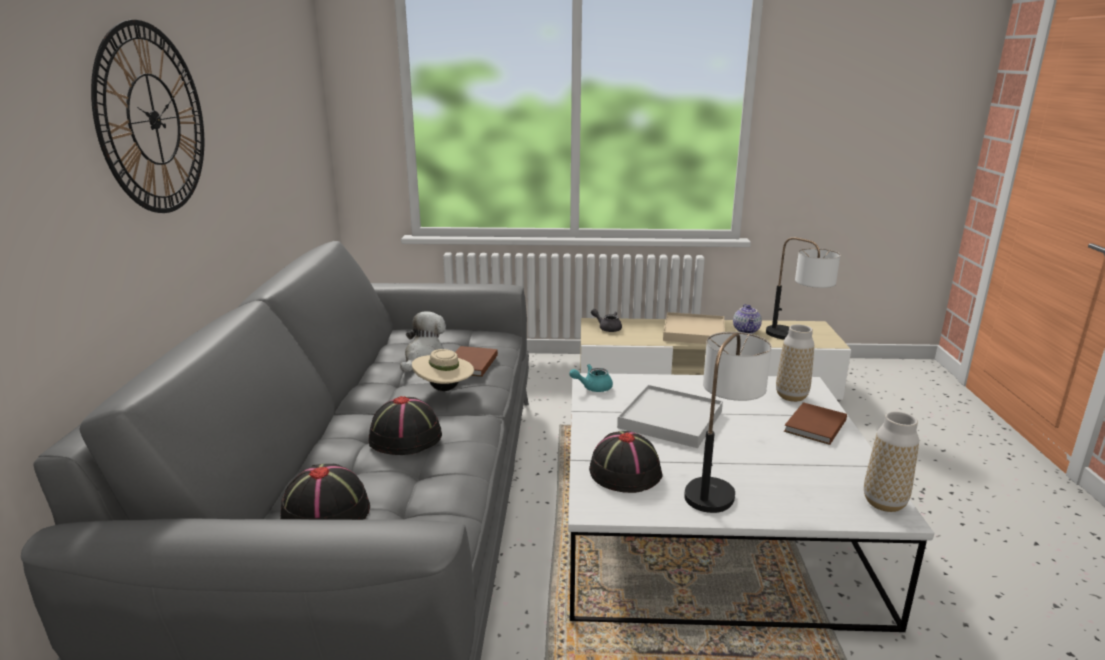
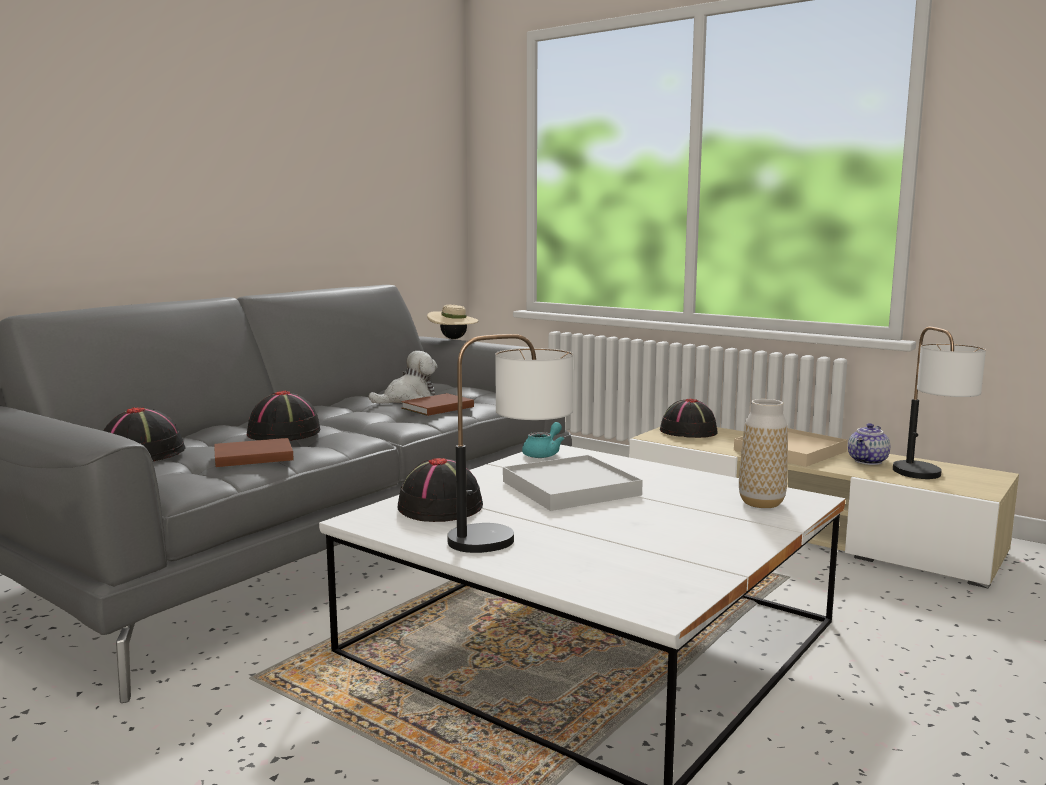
camera: 35 degrees right, 10 degrees down
(154, 120) = (187, 138): wall clock -> none
(444, 389) = (378, 416): beige hat -> beige hat (453, 339)
(592, 387) = (544, 454): turquoise teapot -> turquoise teapot turned 105 degrees clockwise
(607, 328) = (687, 432): grey teapot -> black hat
(813, 426) = (730, 528): brown book -> brown book (251, 456)
(884, 503) = (668, 598): vase -> none

